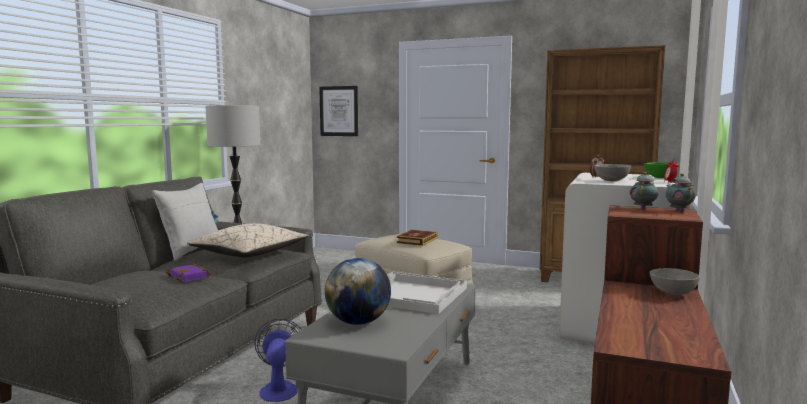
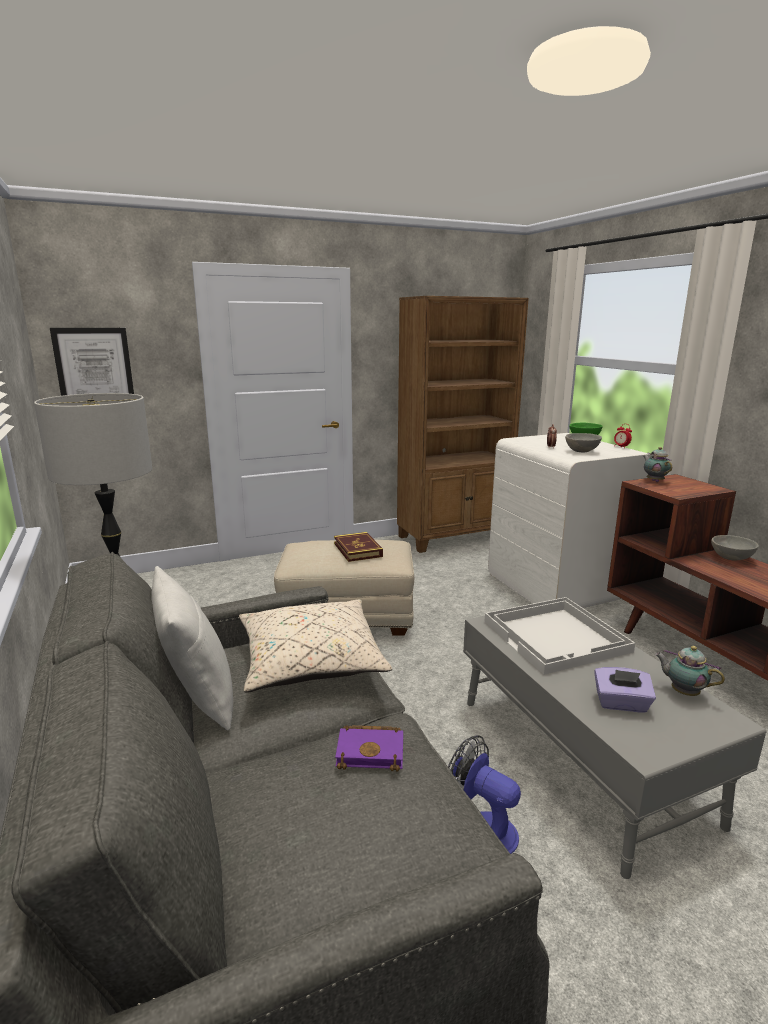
camera: 45 degrees left, 10 degrees up
(358, 322) = (621, 703): globe -> purple tissue box
(678, 211) = (679, 479): teapot -> teapot (682, 692)

